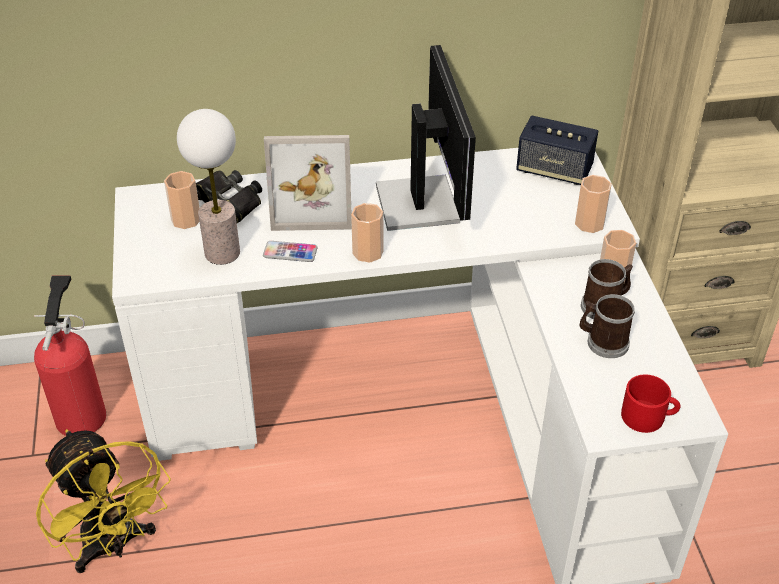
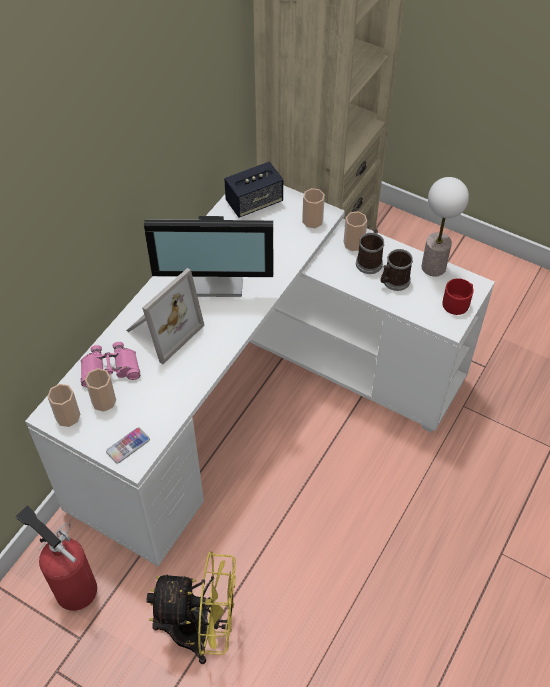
camera: 50 degrees left, 10 degrees up
(222, 252) = (156, 401): table lamp -> table lamp (433, 267)
(228, 201) = (110, 369): black binoculars -> pink binoculars
(290, 252) = (193, 367): phone -> phone (128, 446)
(368, 252) = (232, 331): cup -> cup (68, 416)
(421, 202) = (216, 278): monitor -> monitor turned 150 degrees clockwise

